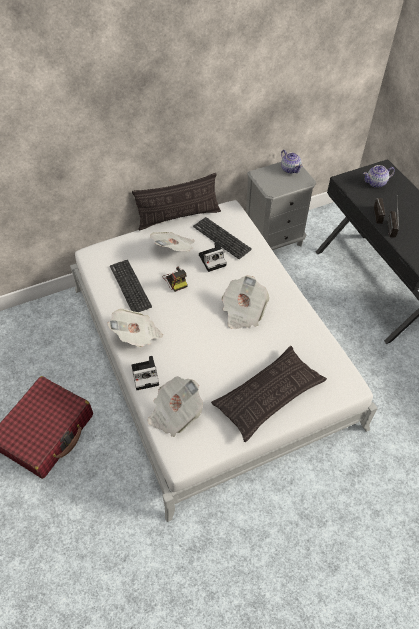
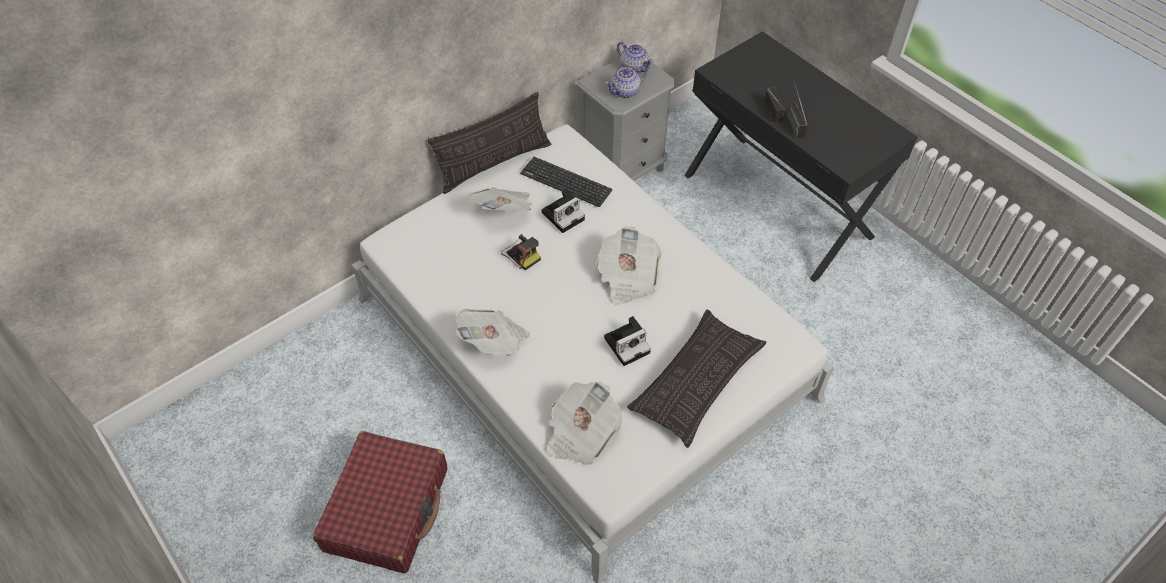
camera: 15 degrees left, 0 degrees up
(130, 286) = (460, 276): keyboard -> none
(146, 375) = (525, 392): camera -> camera (628, 344)
(376, 183) = (757, 67): teapot -> teapot (625, 91)

